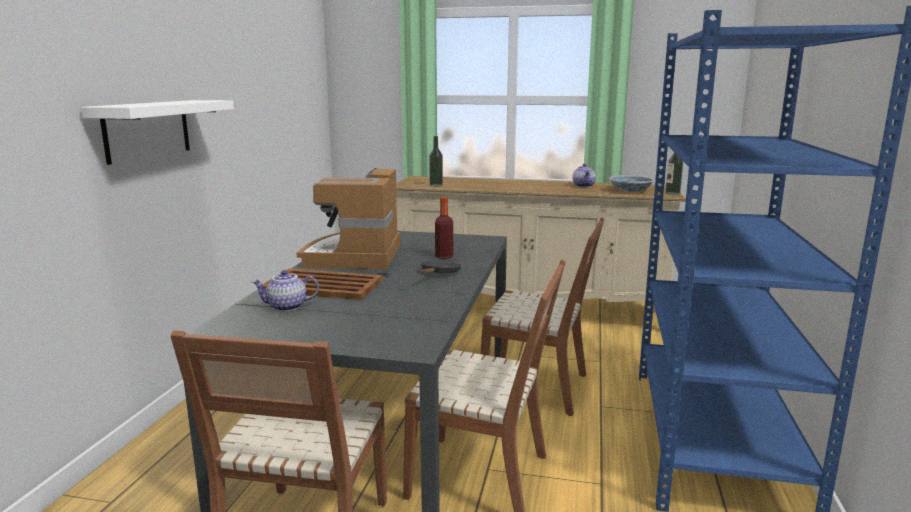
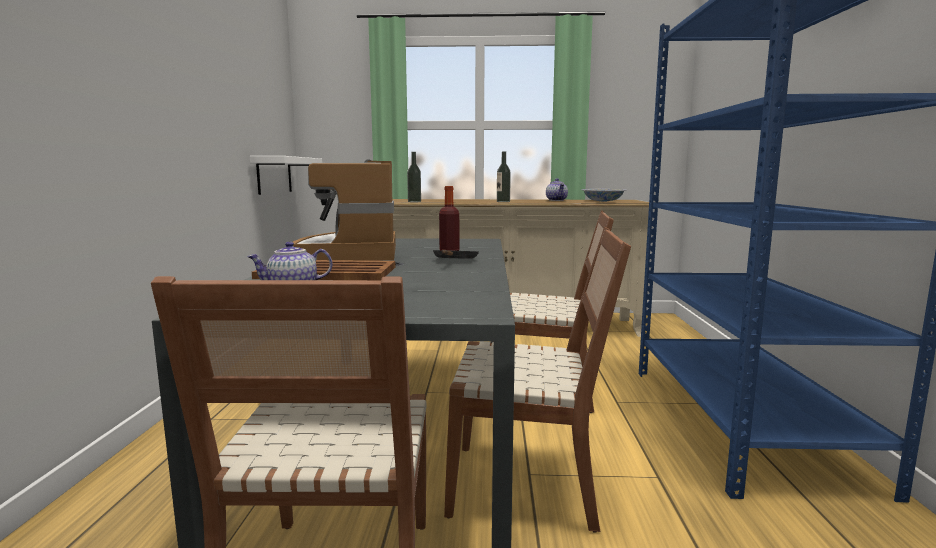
camera: 10 degrees left, 5 degrees down
(147, 130) = (101, 99): white shelf -> white shelf (274, 175)
(672, 193) = (642, 202): bottle -> bottle (503, 201)

